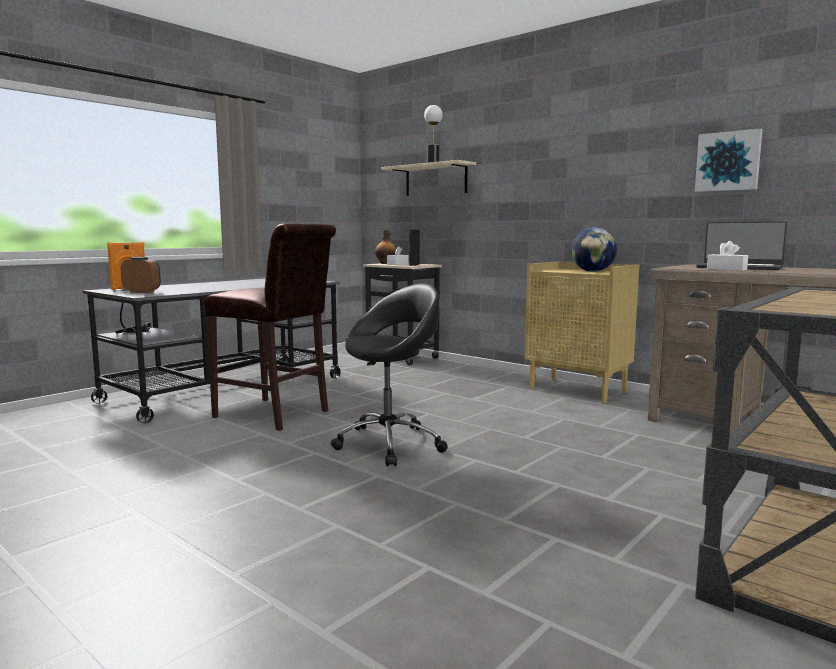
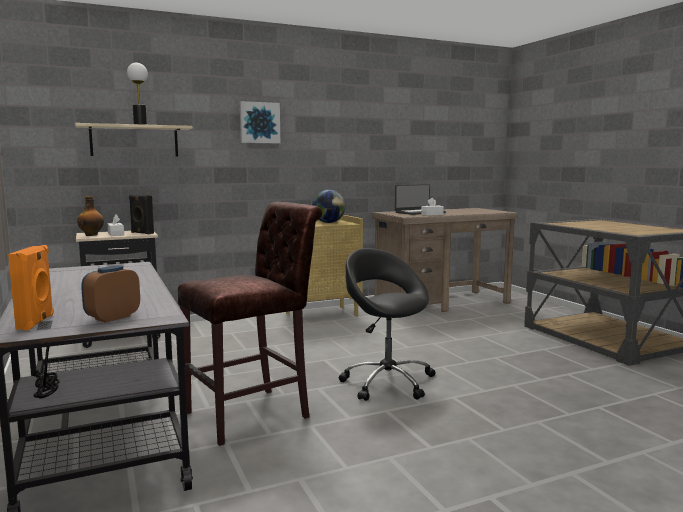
camera: 65 degrees left, 0 degrees up
(391, 443) = (386, 382): black office chair -> black office chair turned 45 degrees counterclockwise
(728, 161) = (387, 146): picture -> picture (259, 123)

